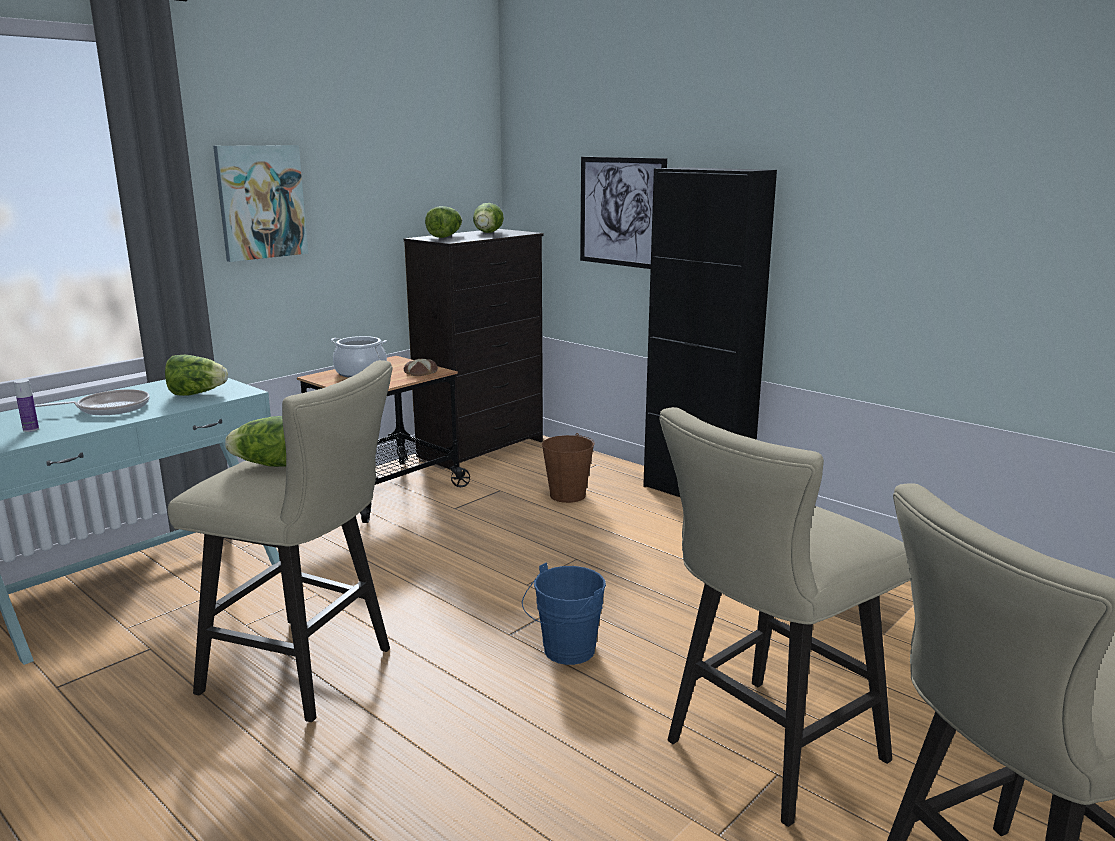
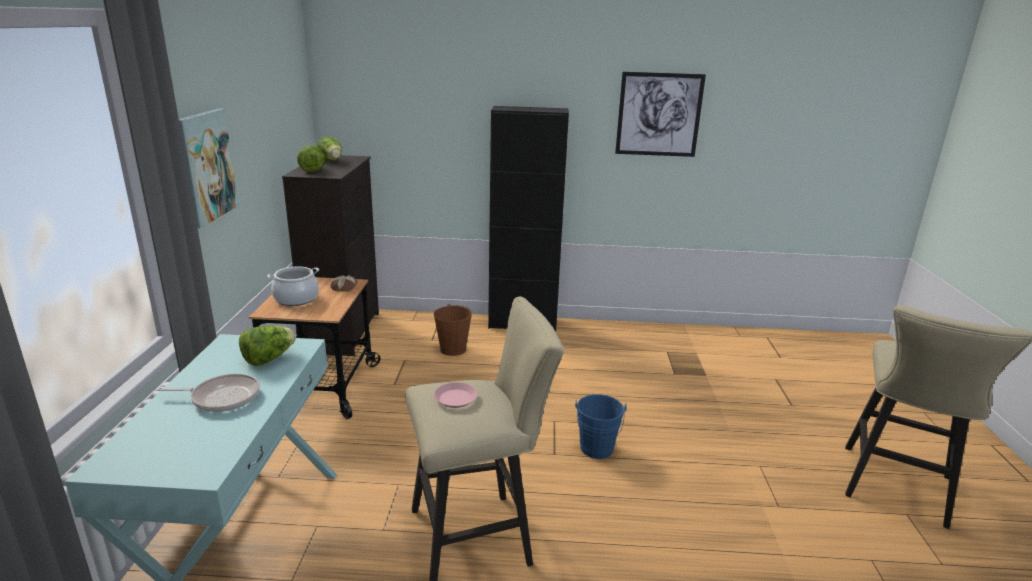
camera: 40 degrees left, 5 degrees up
(31, 429) = (198, 443): bottle -> none
(109, 408) = (222, 397): frying pan -> frying pan turned 60 degrees clockwise
(268, 465) = (456, 398): lettuce -> pink plate
(622, 212) = (440, 137): picture -> picture (659, 114)
(764, 754) = (744, 459): beige stool -> none

